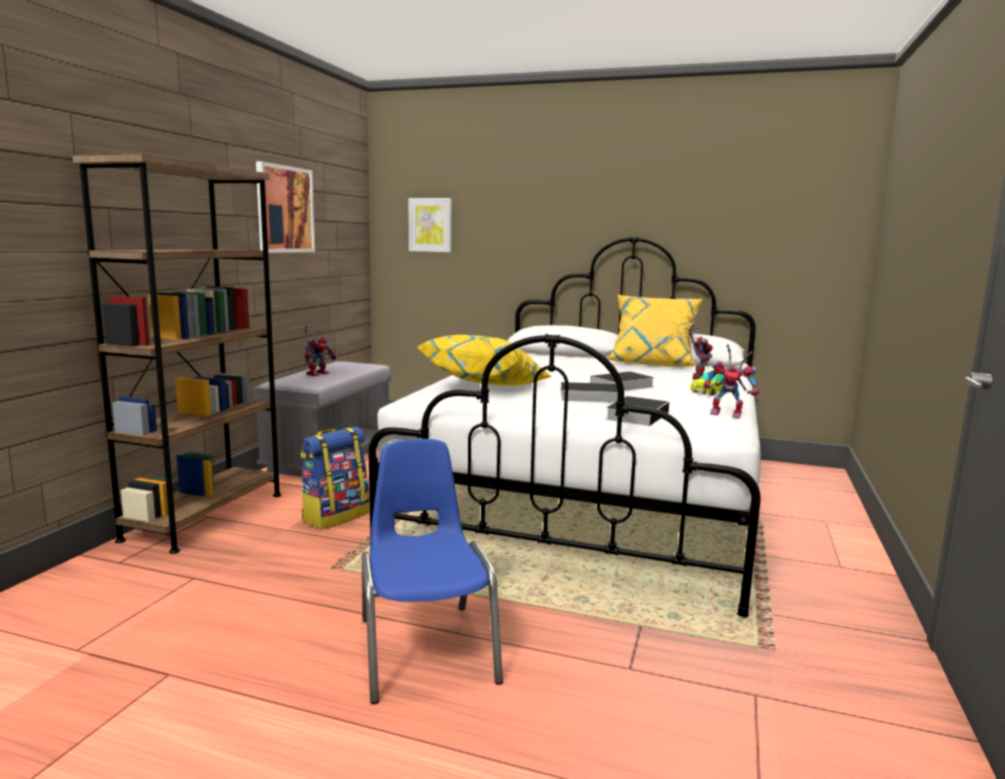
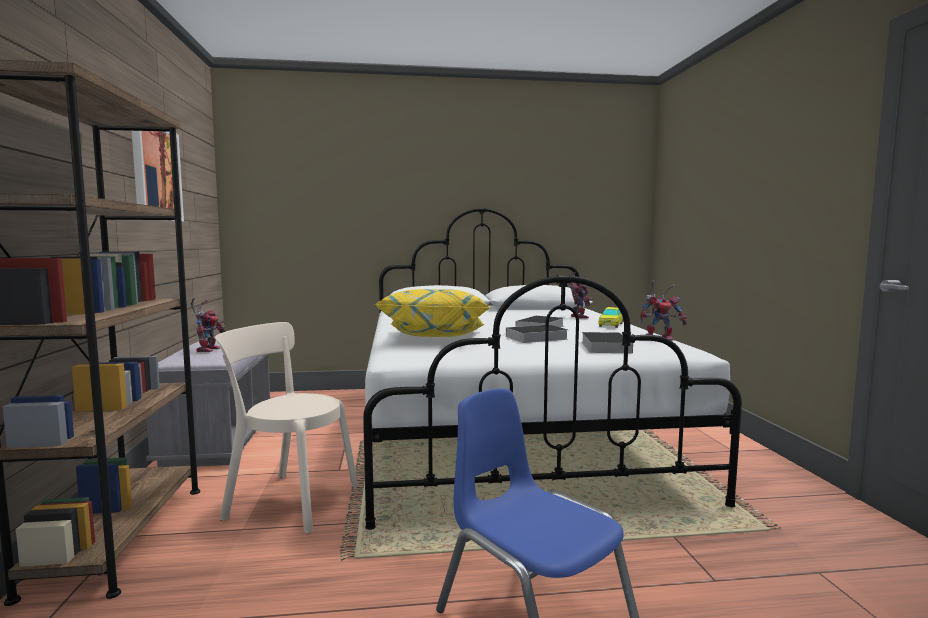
camera: 25 degrees left, 5 degrees down
(335, 516) = (287, 501): backpack -> beige chair
(430, 225) = (287, 199): picture -> none
(652, 363) = (522, 311): yellow pillow -> none

